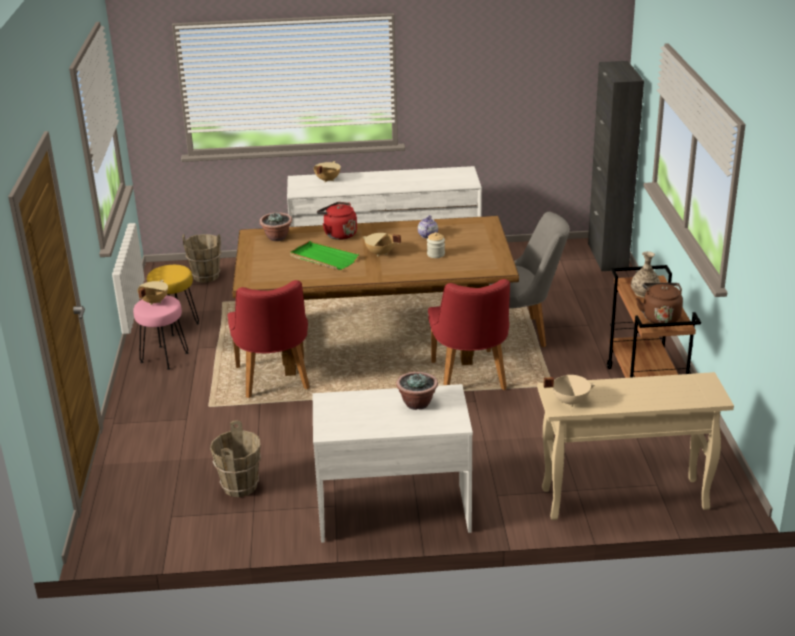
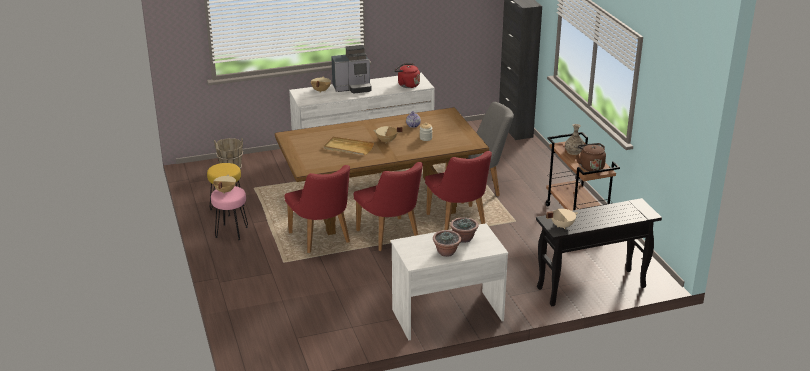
camera: 15 degrees left, 0 degrees up
(240, 486) = (335, 312): brown bucket -> none
(277, 237) = (306, 136): potted plant -> potted plant (446, 252)
(323, 258) = (348, 148): green tray -> beige tray
(338, 234) = (349, 130): red kettle -> red kettle (407, 85)
(368, 389) = (391, 237): none -> red chair
(371, 179) = (353, 88): none -> coffee machine
(623, 499) = (590, 288): beige console table -> black console table

